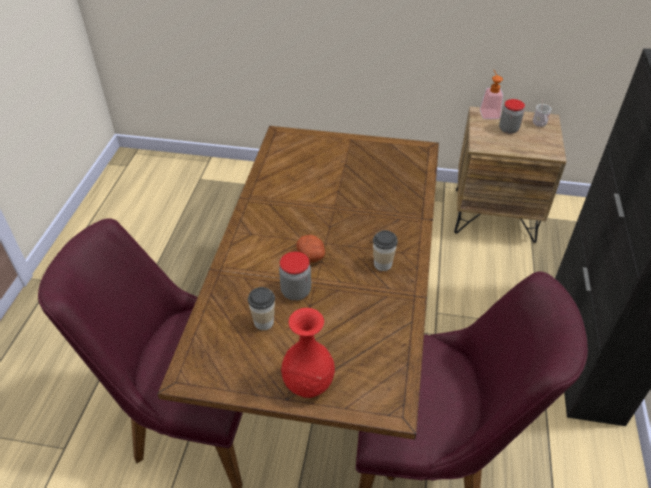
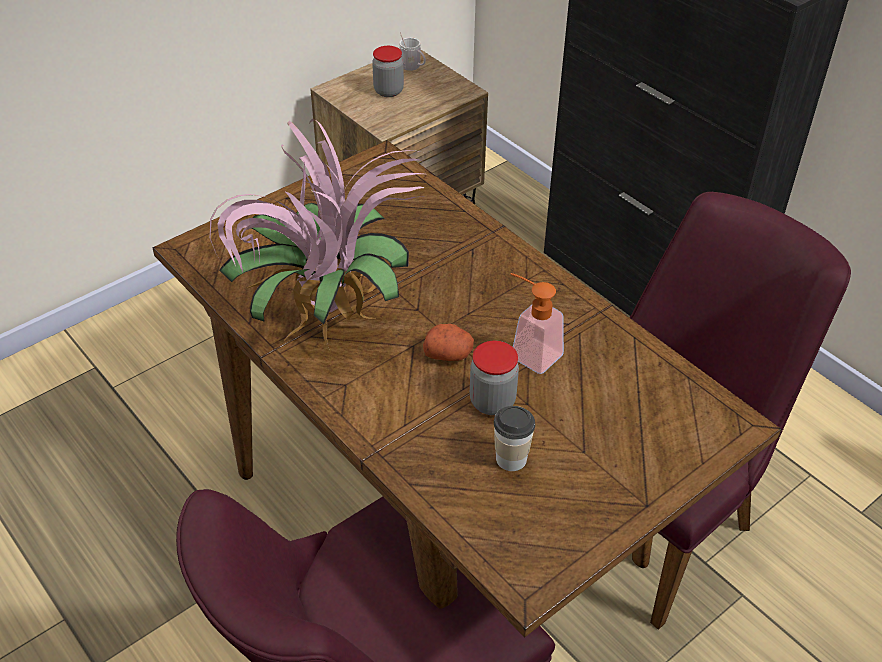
camera: 50 degrees left, 0 degrees up
(284, 202) = (324, 322): none -> potted plant
(308, 384) = (643, 474): red vase -> none
(382, 264) = (528, 305): cup -> none
(488, 112) = (341, 83): soap dispenser -> soap dispenser (529, 352)

